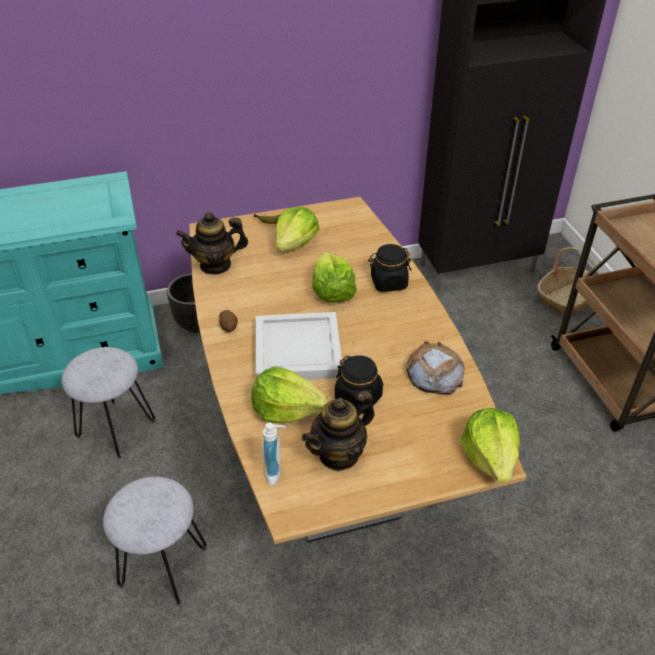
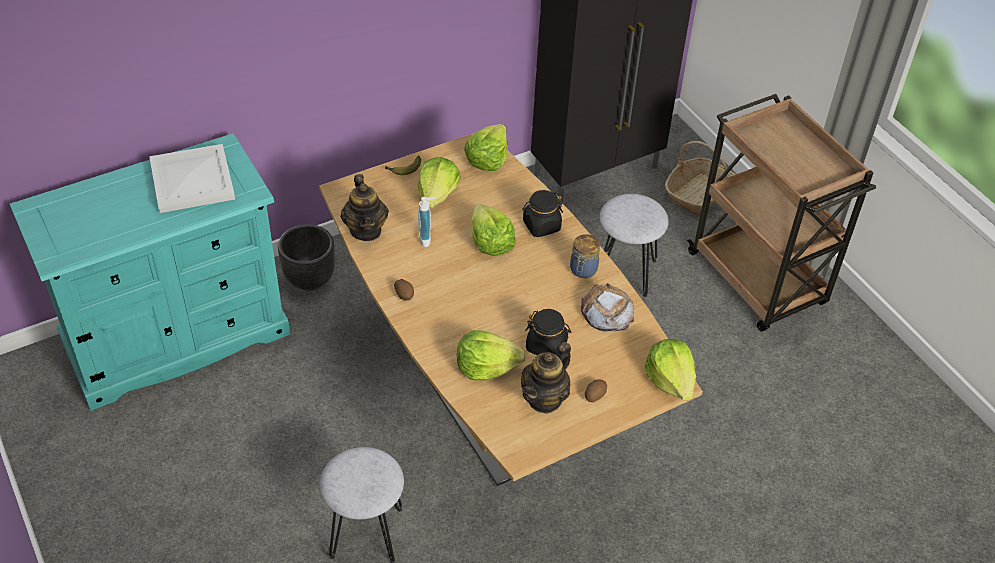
camera: 15 degrees left, 5 degrees up
(115, 428) = (265, 409): grey stool -> grey stool (624, 272)
(215, 265) = (366, 230): teapot -> teapot turned 75 degrees counterclockwise
(276, 473) = (497, 423): soap dispenser -> soap dispenser (427, 239)
(296, 349) = (476, 307): white tray -> white tray (191, 181)
(354, 220) = (487, 159): none -> lettuce
(397, 459) = (594, 395): none -> potato
(419, 329) = (583, 270): none -> jar

